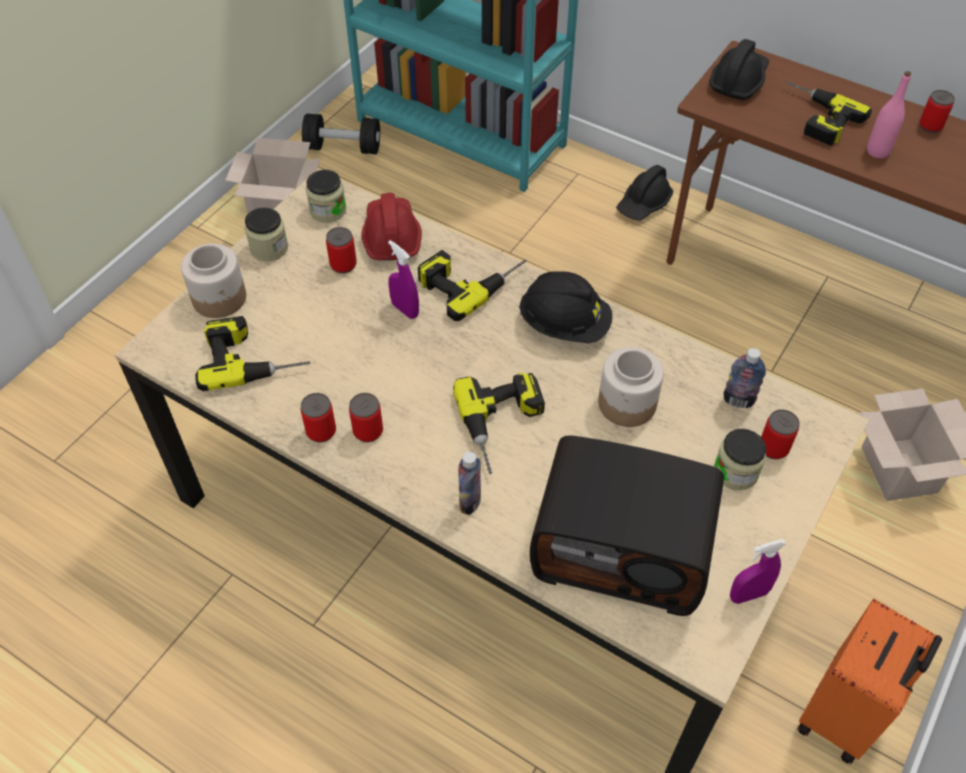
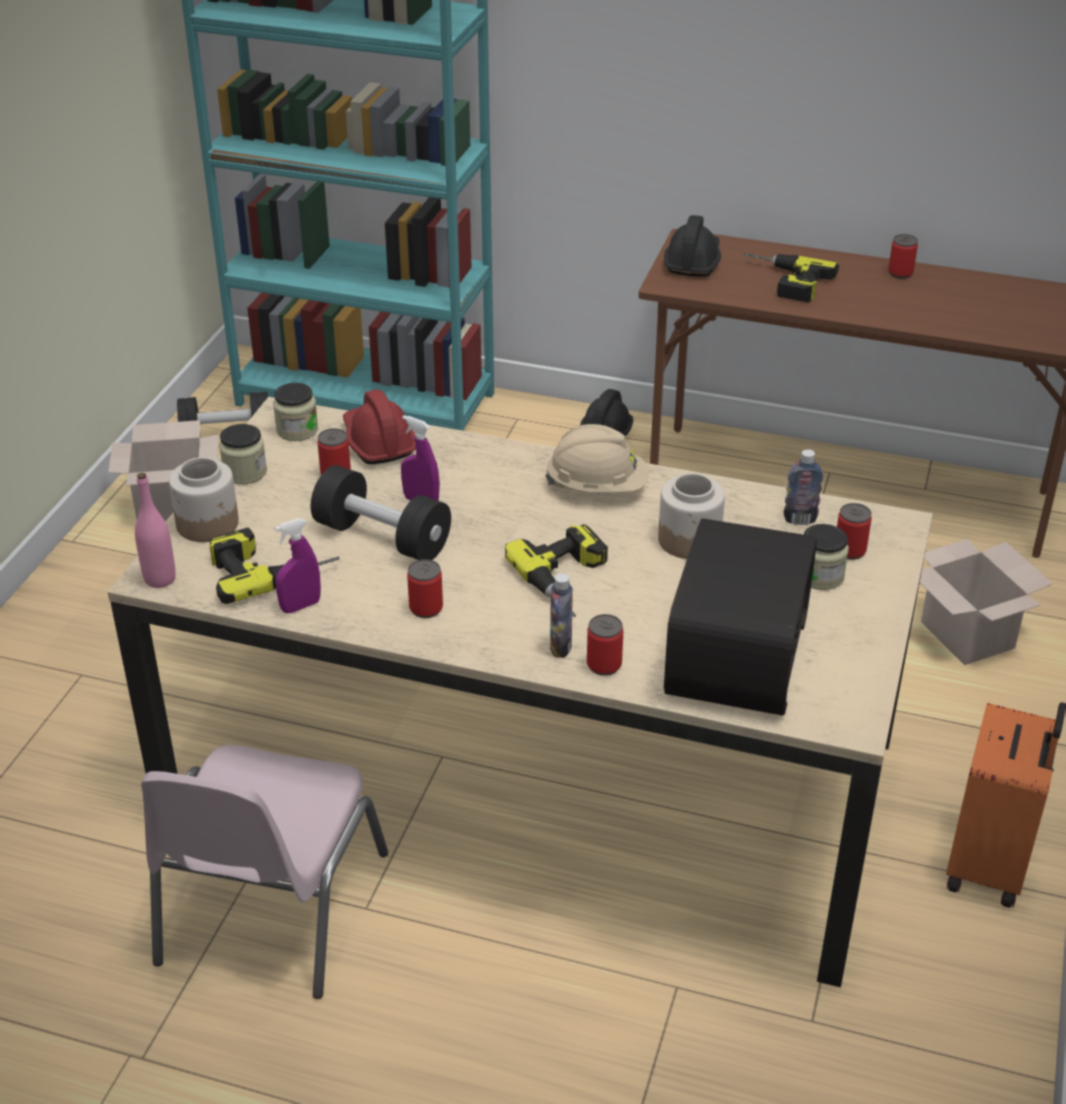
camera: 15 degrees left, 15 degrees down
(238, 608) = (268, 910): none -> pink chair
(321, 431) = (374, 617): can -> can (604, 665)
(358, 343) = (382, 537): none -> black dumbbell
(470, 279) = (481, 465): power drill -> none
(564, 325) = (597, 487): black hard hat -> beige hard hat
(623, 547) = (733, 655): radio -> radio turned 75 degrees counterclockwise
(748, 595) = (871, 669): purple spray bottle -> purple spray bottle (300, 606)
(877, 151) = (856, 301): pink bottle -> pink bottle (160, 579)

